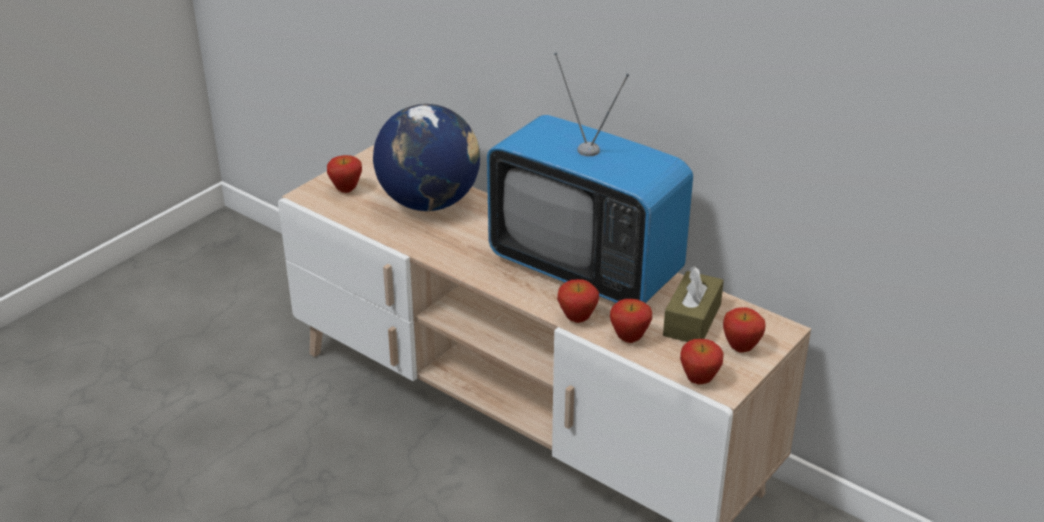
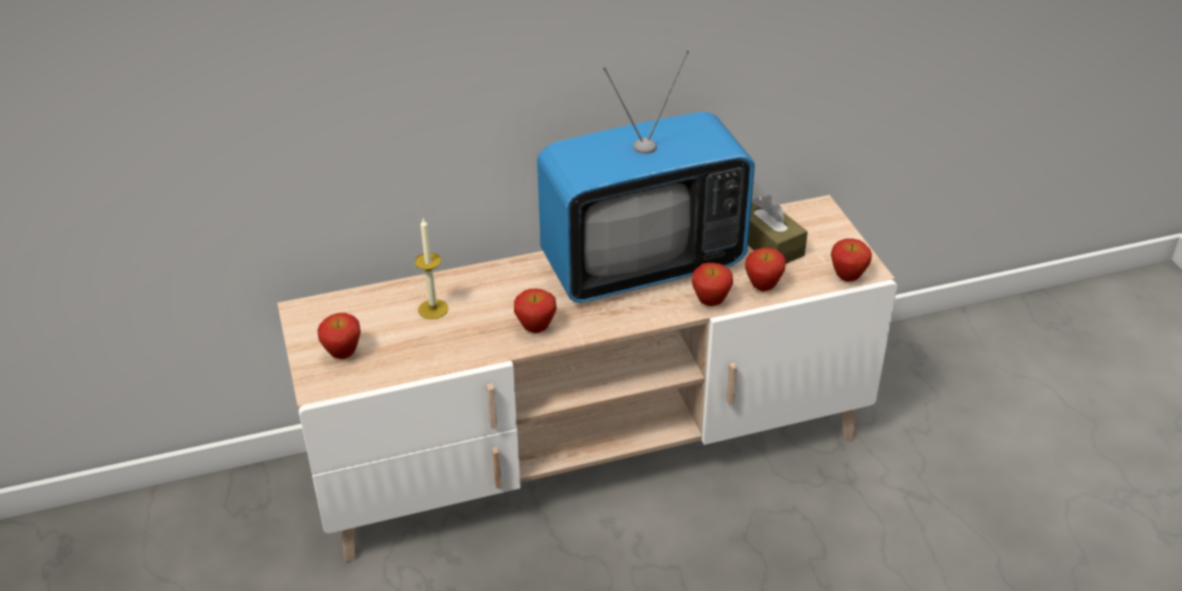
camera: 55 degrees left, 5 degrees up
(429, 202) = (433, 309): globe -> candle
(741, 348) = (825, 238): apple -> apple (536, 328)

